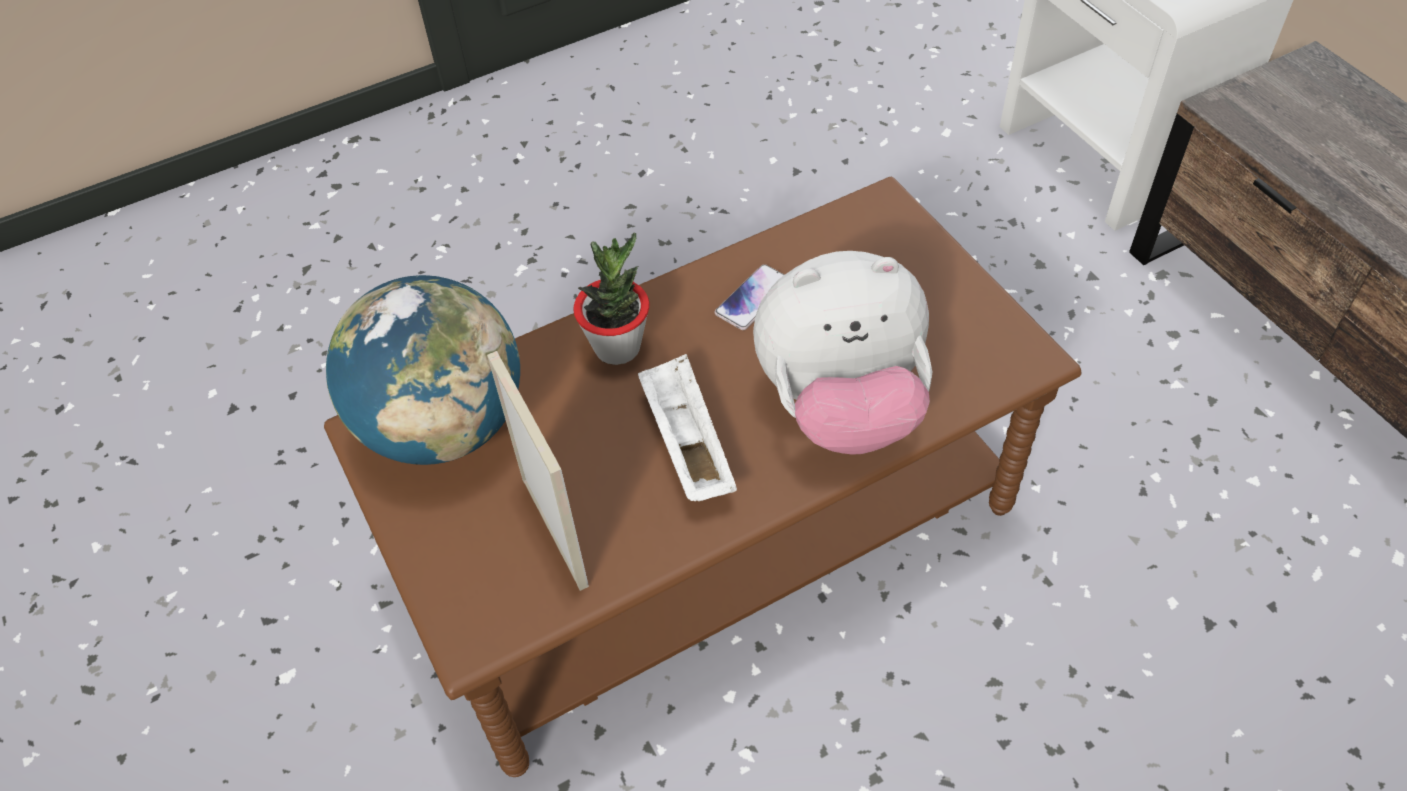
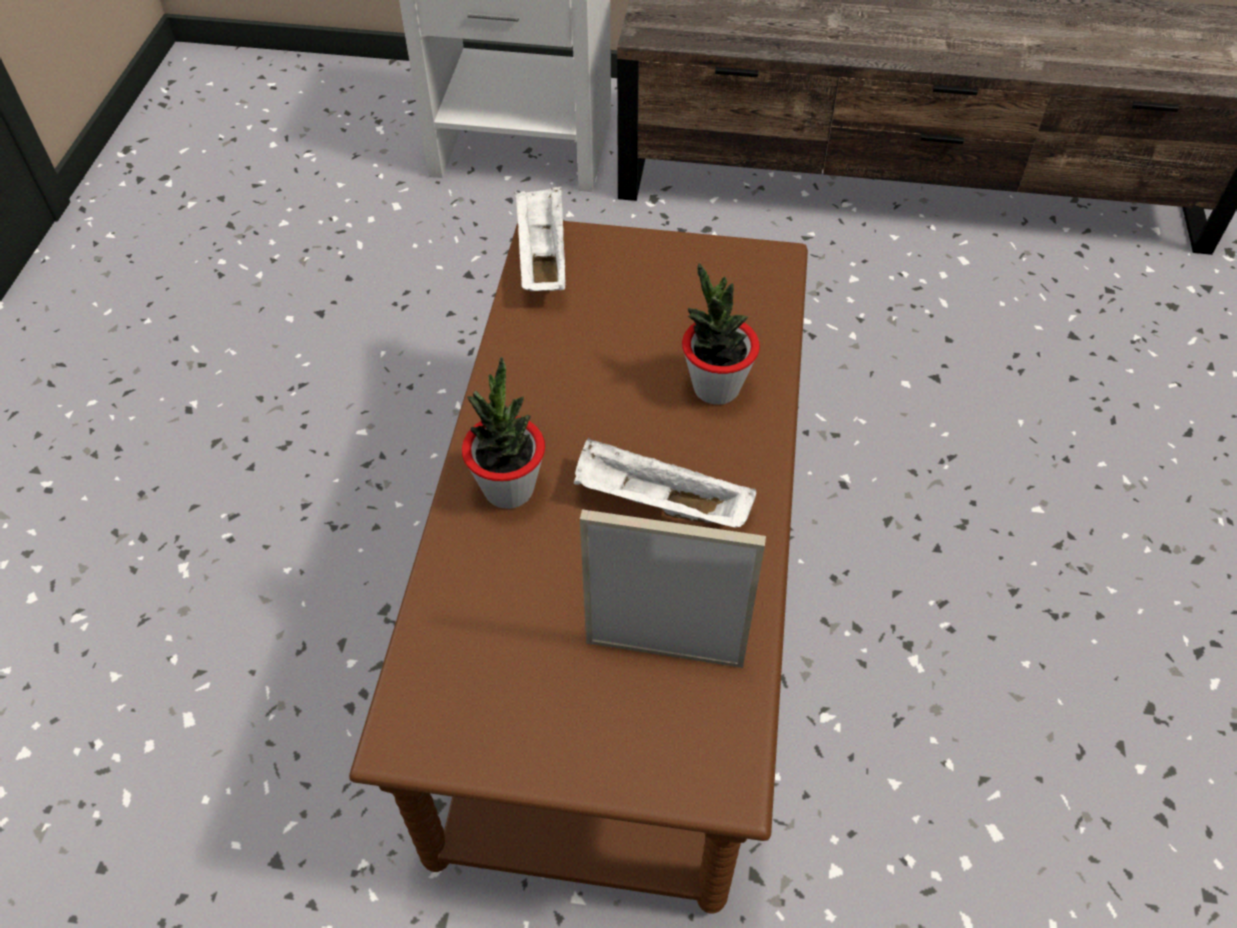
camera: 55 degrees left, 0 degrees up
(444, 425) = (463, 670): globe -> none
(754, 298) = (553, 370): phone -> none
(841, 407) = (716, 387): plush toy -> potted plant
(862, 216) = (542, 257): none -> white tray

